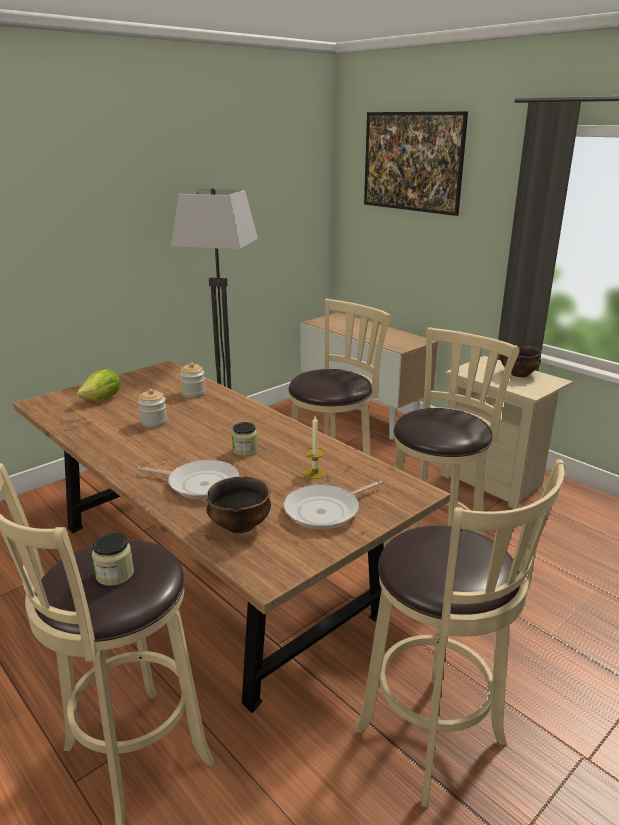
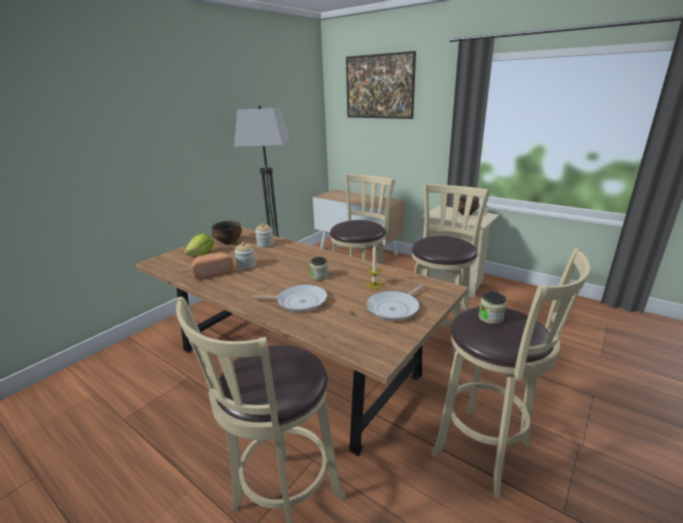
camera: 10 degrees left, 0 degrees up
(107, 427) = (213, 273): none -> bread
(115, 574) = (277, 372): jar -> jar (490, 318)
(240, 526) = (342, 326): bowl -> bowl (228, 242)

